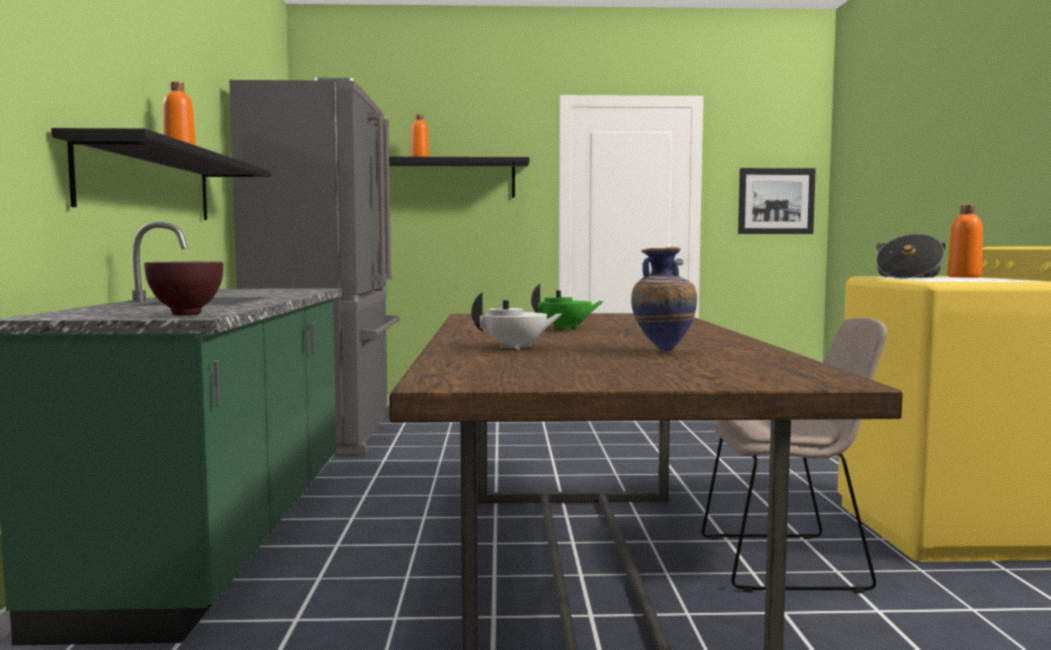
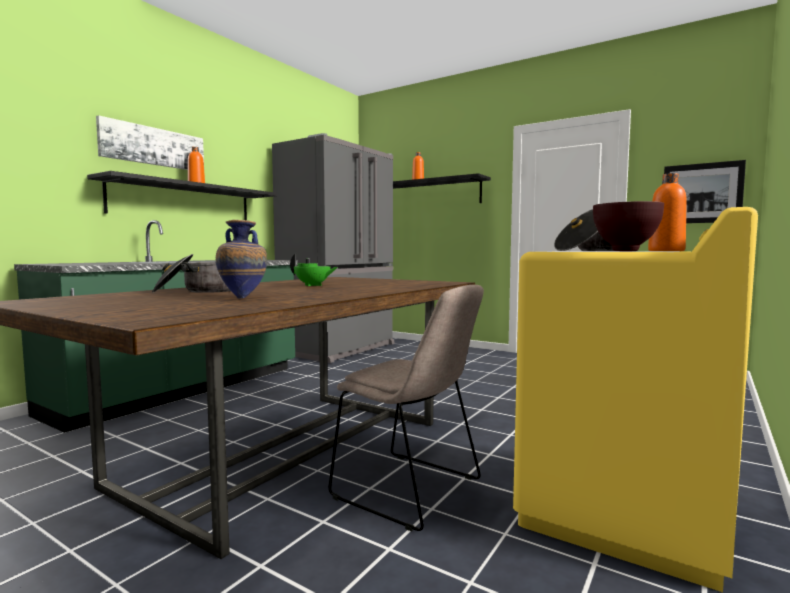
camera: 35 degrees right, 0 degrees up
(117, 76) = (153, 146): none -> picture
(185, 314) = (80, 264): brown bowl -> brown bowl (624, 251)
(516, 347) = (198, 291): white teapot -> cooking pot

